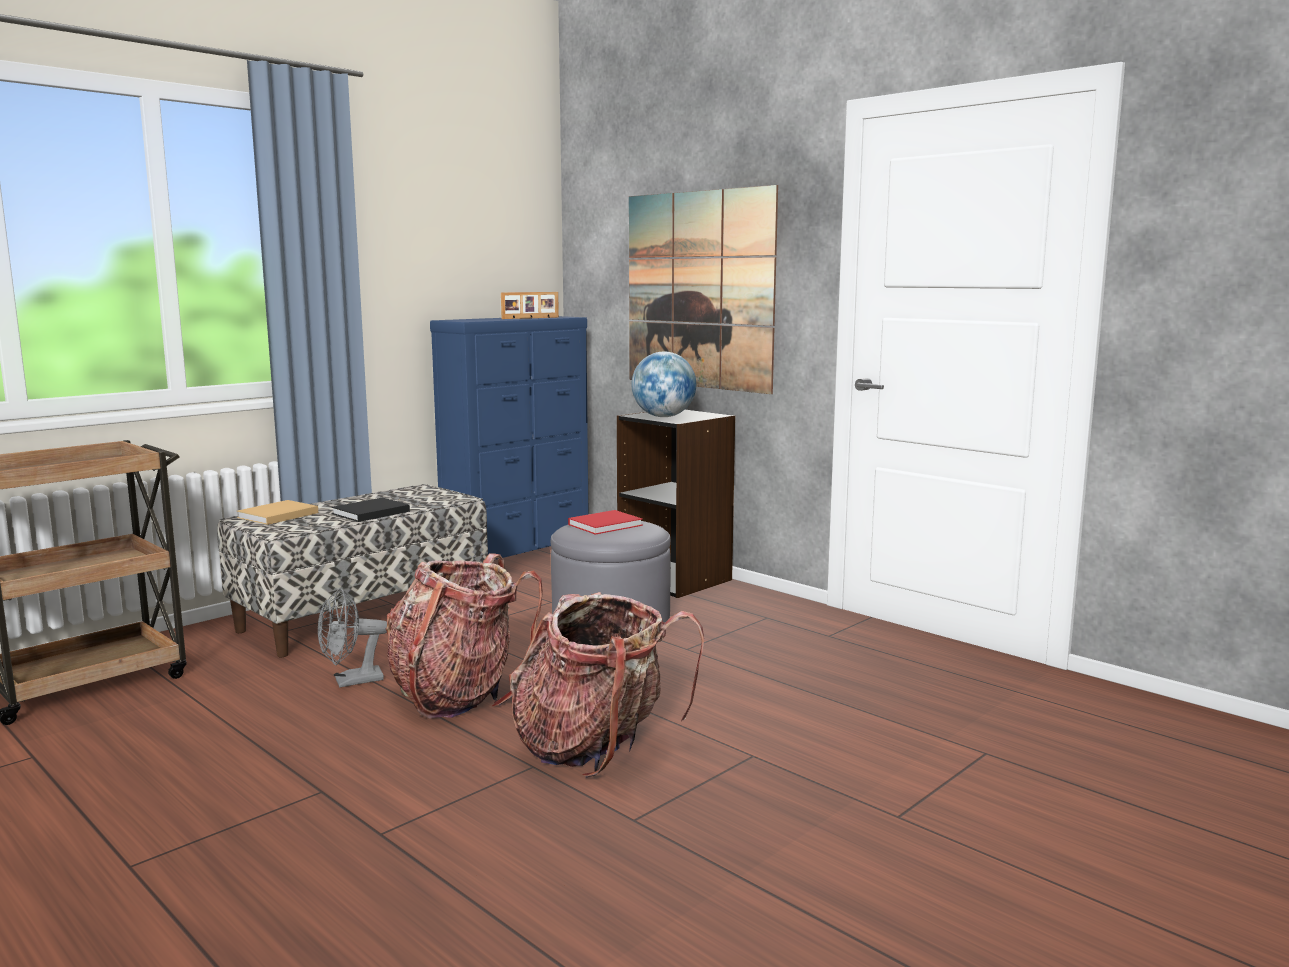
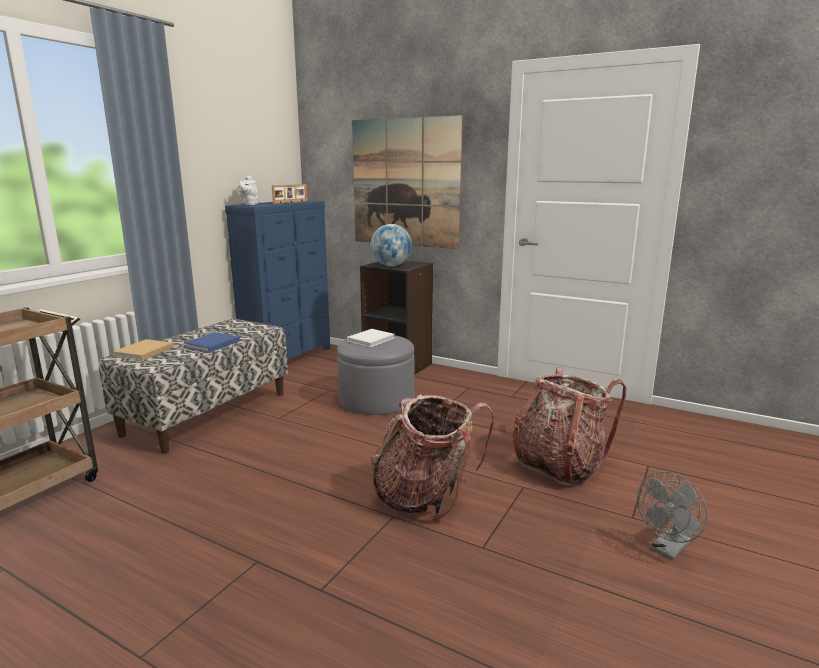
camera: 15 degrees left, 5 degrees up
(351, 681) = (228, 467): grey fan -> grey fan (668, 549)
(369, 513) = (211, 344): black book -> blue book
(457, 695) = (309, 468): backpack -> backpack (559, 465)
(464, 319) = (248, 204): none -> white teapot
(607, 524) = (372, 339): red book -> white book

